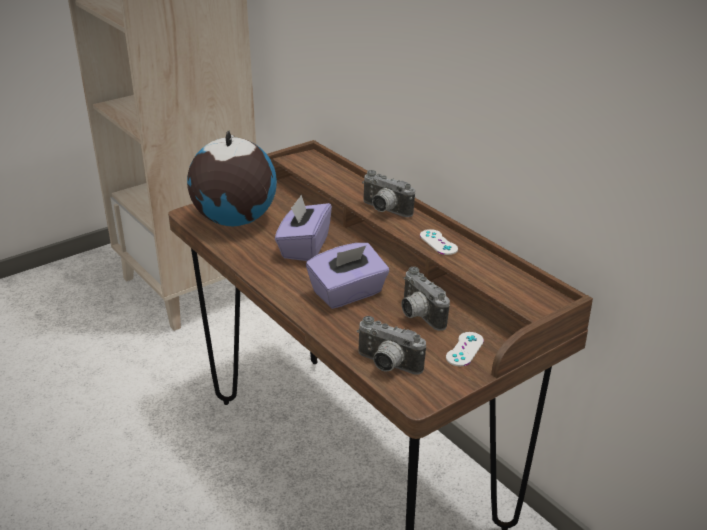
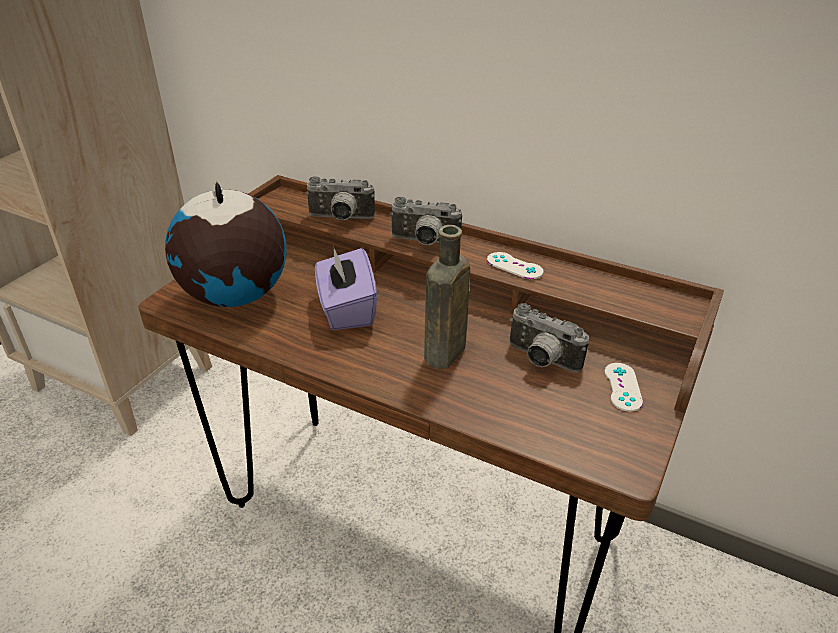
camera: 25 degrees left, 5 degrees up
(348, 294) = (443, 355): purple tissue box -> brown bottle
(386, 366) = (561, 438): camera -> camera (340, 219)

